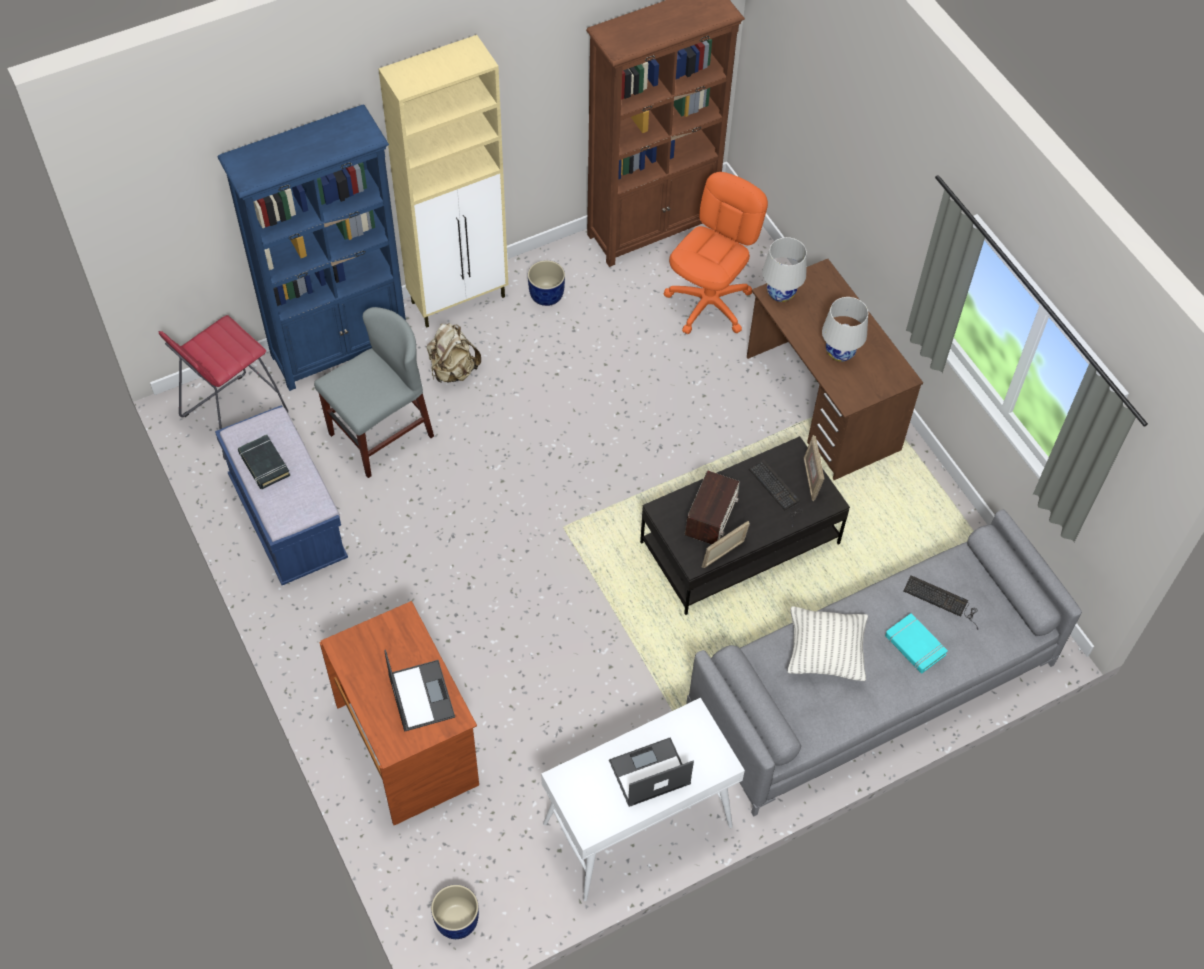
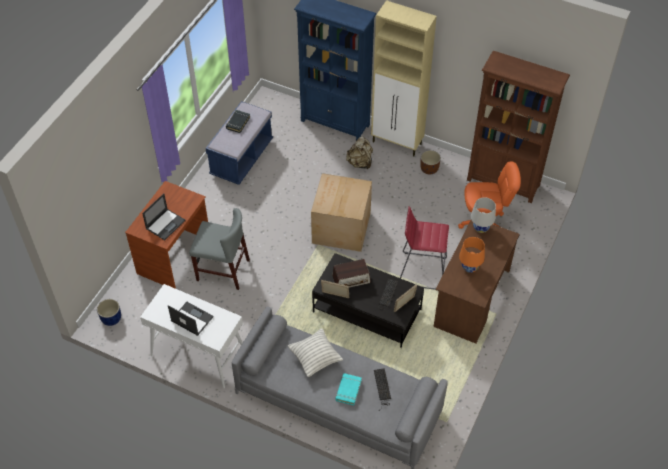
camera: 55 degrees right, 5 degrees down
(233, 417) = (273, 113): red stool -> red stool (422, 270)
(381, 435) = (306, 160): grey chair -> grey chair (223, 270)
(546, 294) = (429, 169): blue planter -> brown planter
(557, 478) = (340, 228): none -> cardboard box
(840, 352) = (470, 267): white table lamp -> orange table lamp

